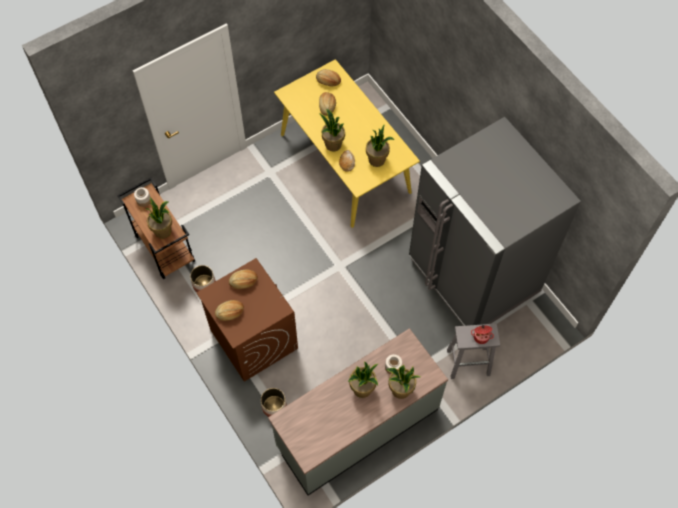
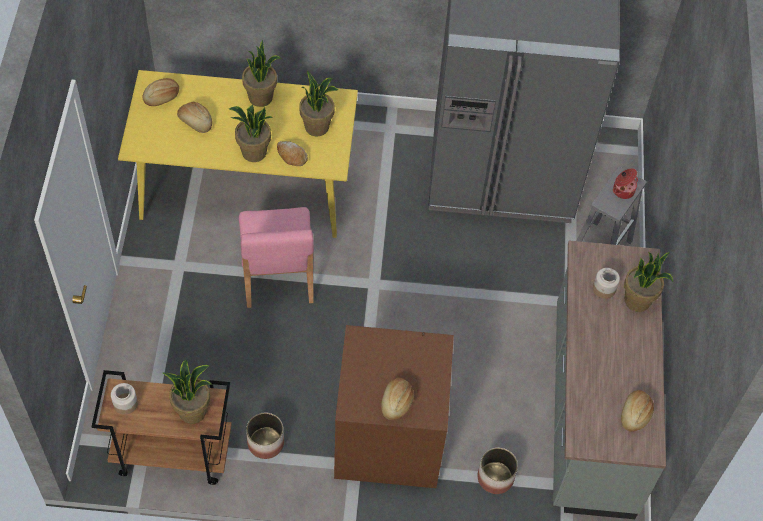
camera: 55 degrees left, 5 degrees down
(243, 281) = (367, 359): bread -> bread (634, 414)
(304, 218) = (277, 274): none -> pink chair
(362, 389) = (607, 336): potted plant -> potted plant (261, 97)

